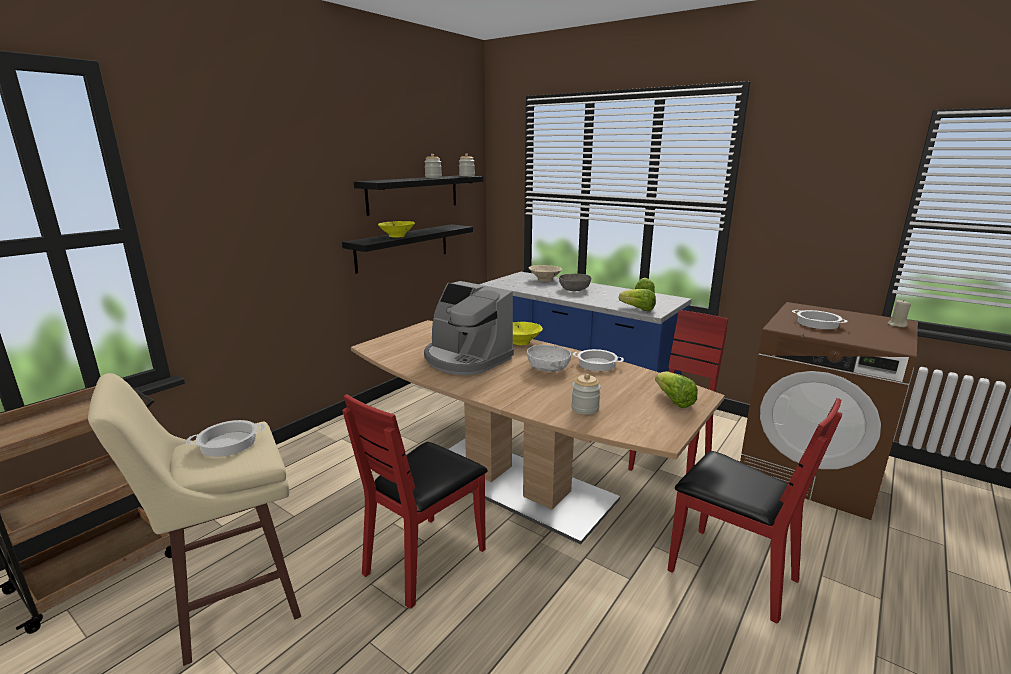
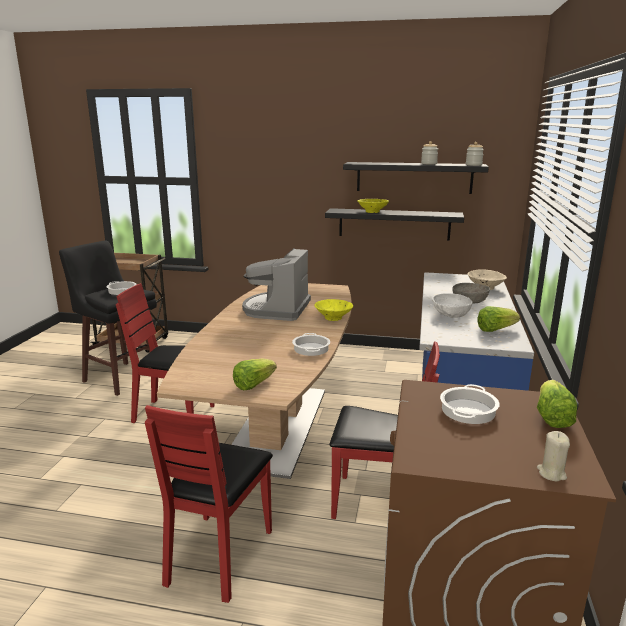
camera: 65 degrees right, 0 degrees up
(233, 605) = (120, 377): beige stool -> black stool
(548, 368) = (283, 334): white bowl -> white bowl (451, 314)
(585, 408) = (215, 355): jar -> none
(638, 309) = (437, 331): lettuce -> lettuce (552, 417)

